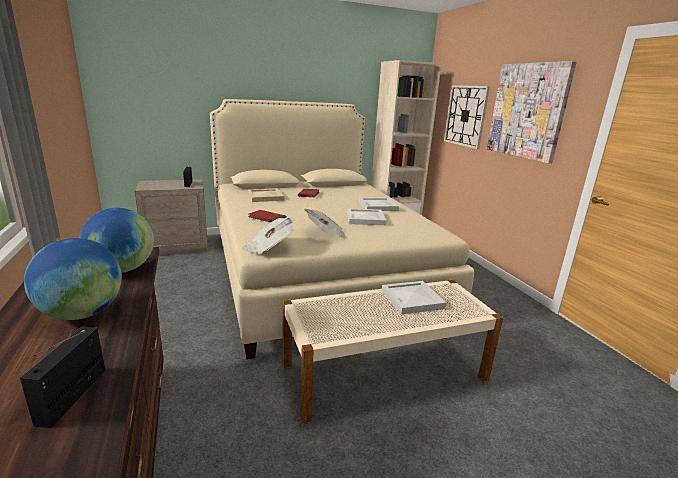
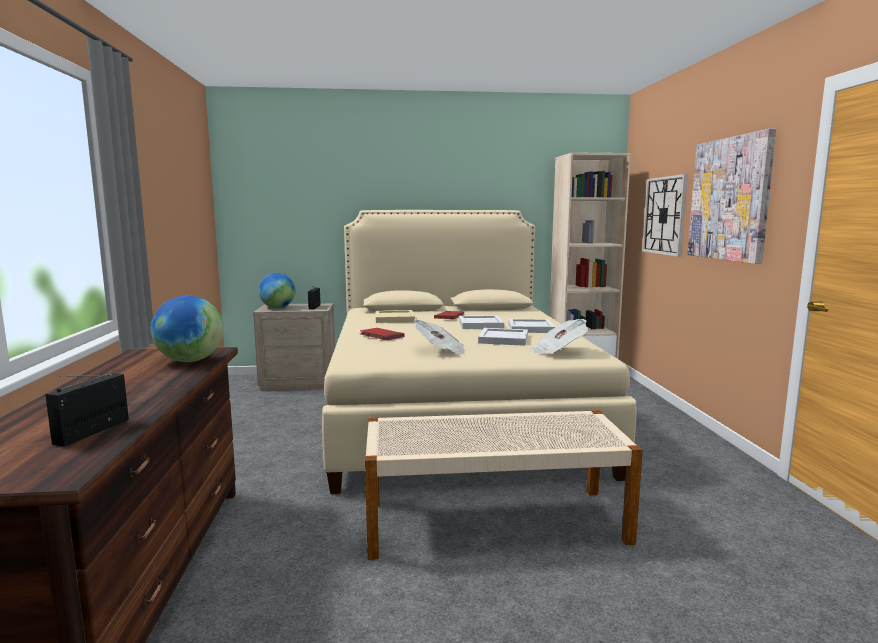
camera: 15 degrees right, 10 degrees down
(83, 314) = (134, 386): globe -> globe (278, 308)
(268, 248) = (364, 360): newspaper -> newspaper (558, 351)
(413, 299) = (529, 425): white tray -> white tray (481, 324)

